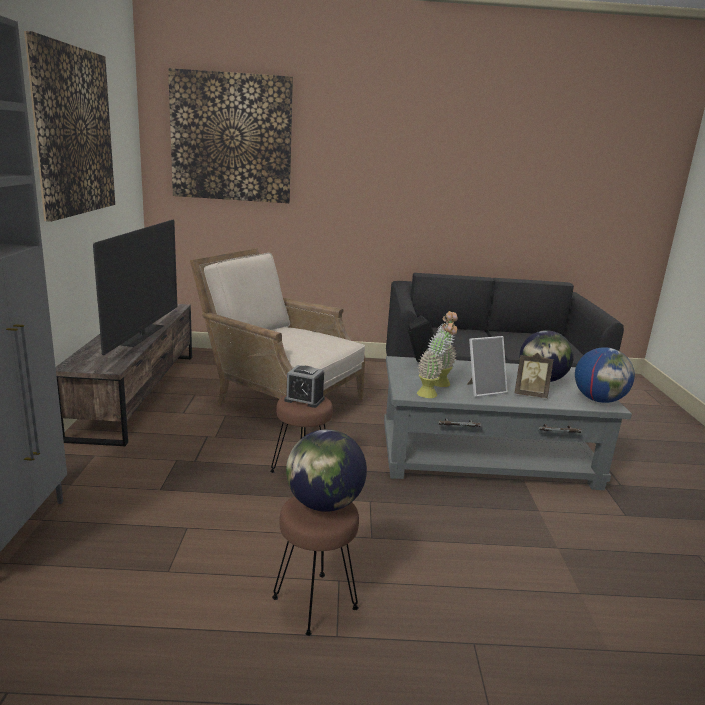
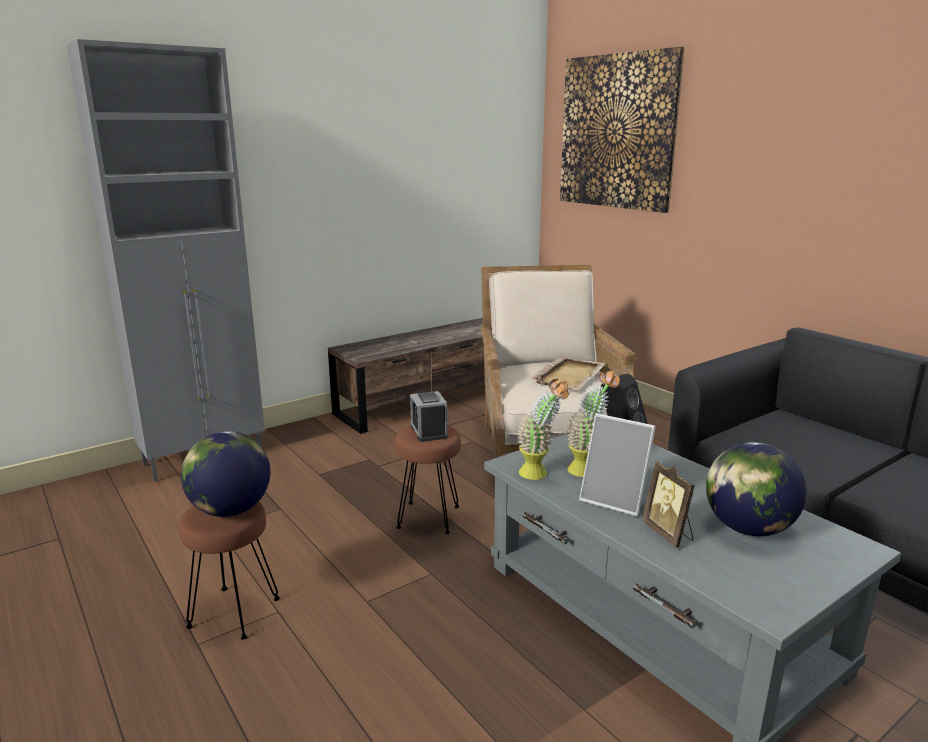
camera: 55 degrees right, 0 degrees up
(74, 132) = (403, 135): picture -> none
(143, 335) = (443, 339): television -> none
(303, 335) = (569, 375): none -> beige tray
(598, 400) = (771, 595): globe -> none

